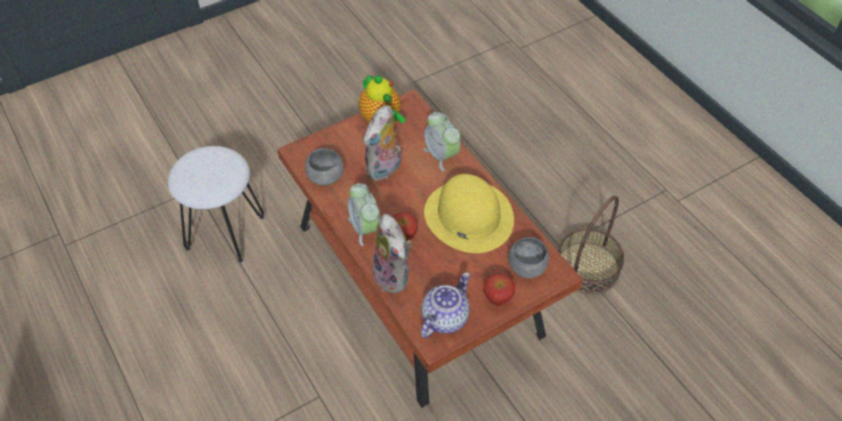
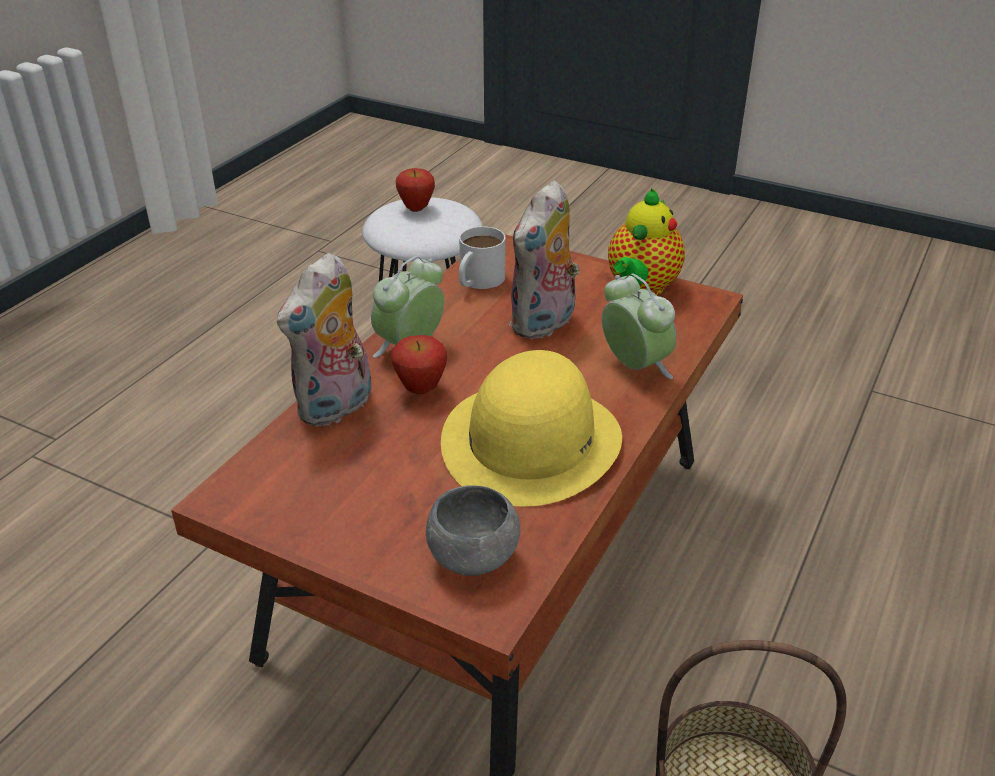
camera: 60 degrees right, 15 degrees down
(325, 177) = (477, 281): grey bowl -> white mug
(384, 170) = (544, 324): plush toy -> plush toy turned 60 degrees counterclockwise
(441, 155) = (634, 367): alarm clock -> alarm clock turned 120 degrees clockwise
(444, 318) = (283, 492): teapot -> none
(497, 300) = (365, 544): apple -> apple (416, 209)

